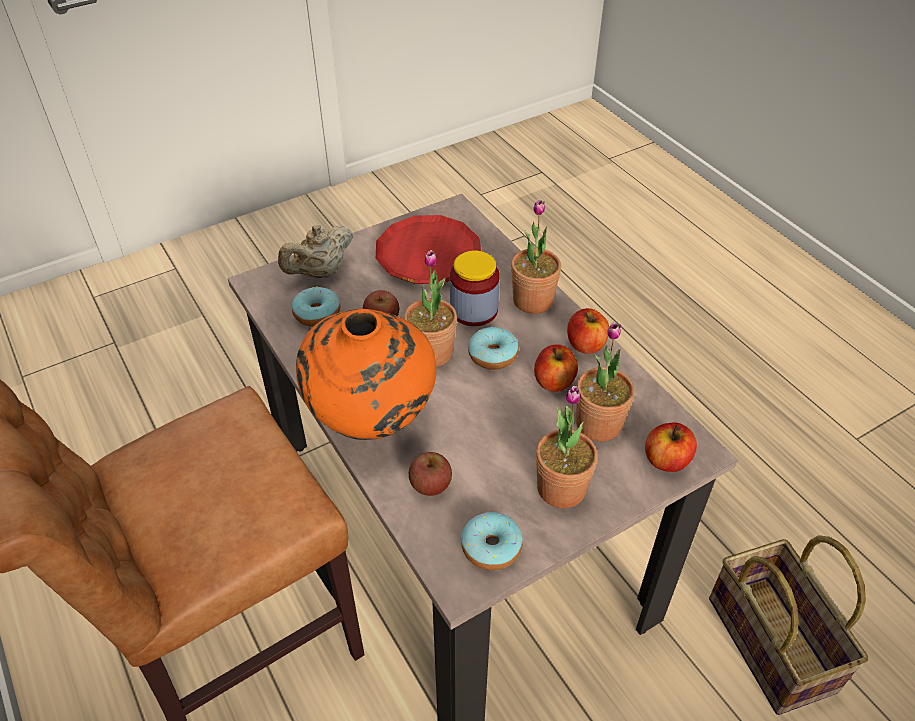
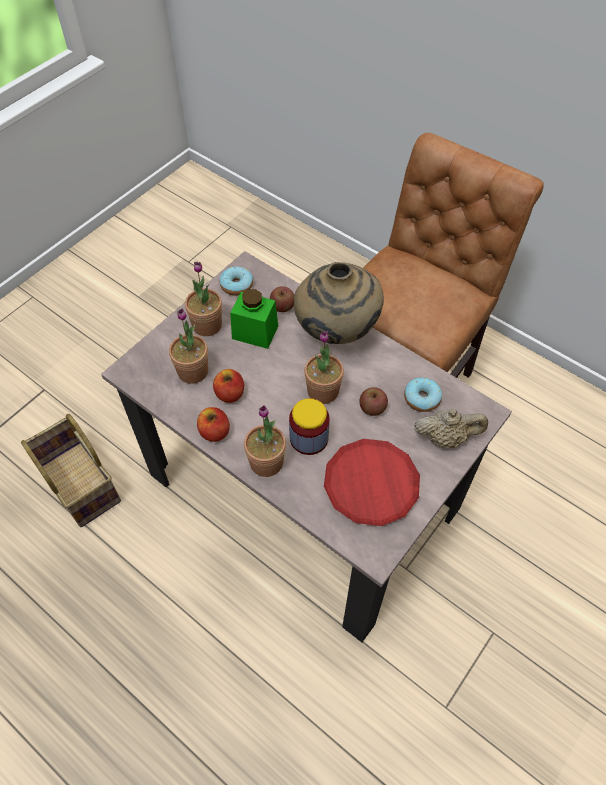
camera: 160 degrees right, 10 degrees up
(320, 272) = (446, 437): beige teapot -> beige teapot turned 60 degrees clockwise
(372, 420) = (335, 333): orange vase -> beige vase
(490, 455) = (255, 332): none -> green jar
(493, 355) = (279, 402): donut -> none
(666, 460) = (146, 359): apple -> none

